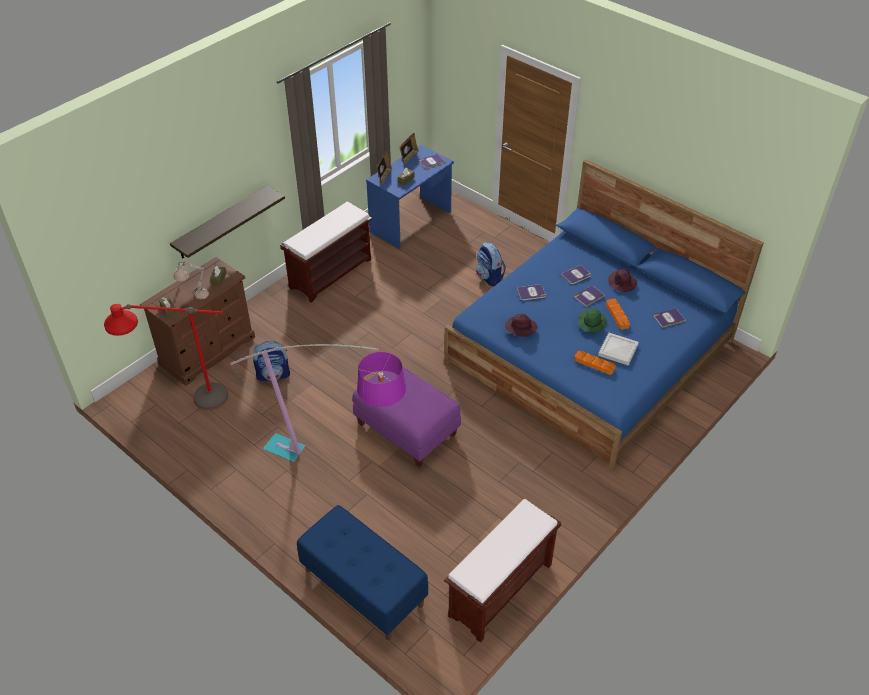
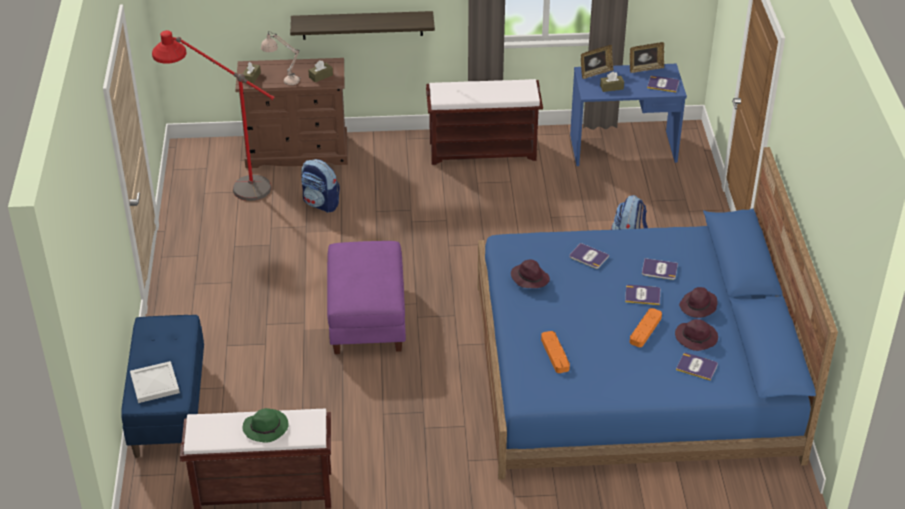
camera: 45 degrees right, 5 degrees down
(340, 470) = (270, 311): floor lamp -> none
(591, 322) = (608, 318): green hat -> green hat (266, 427)
(618, 350) = (597, 359): white tray -> white tray (154, 384)
(646, 301) = (696, 337): none -> purple hat

